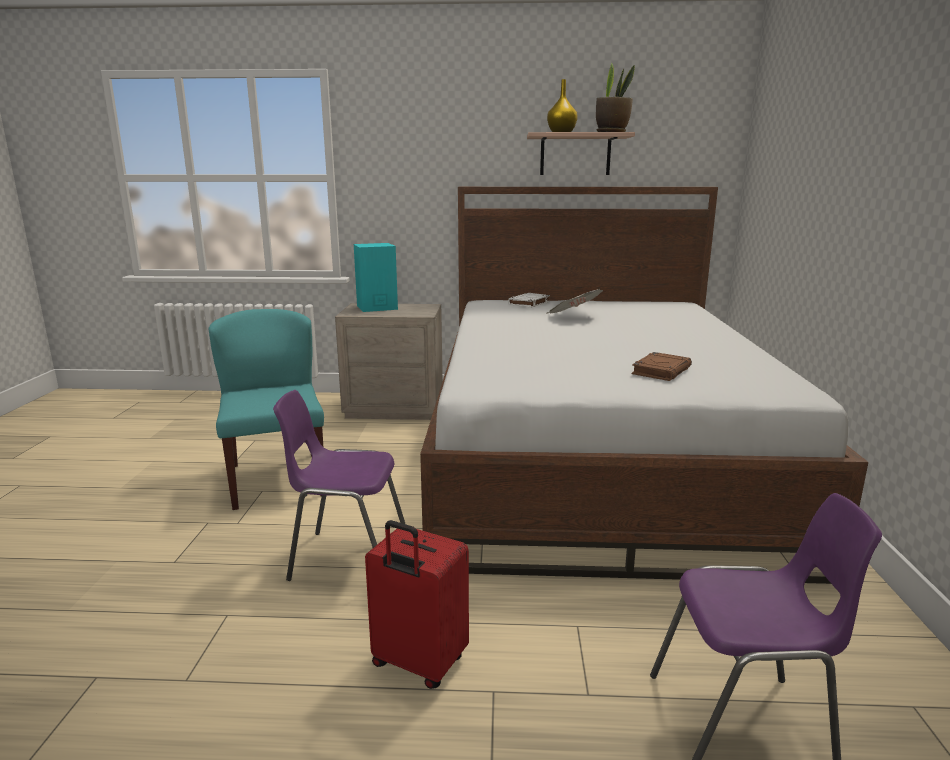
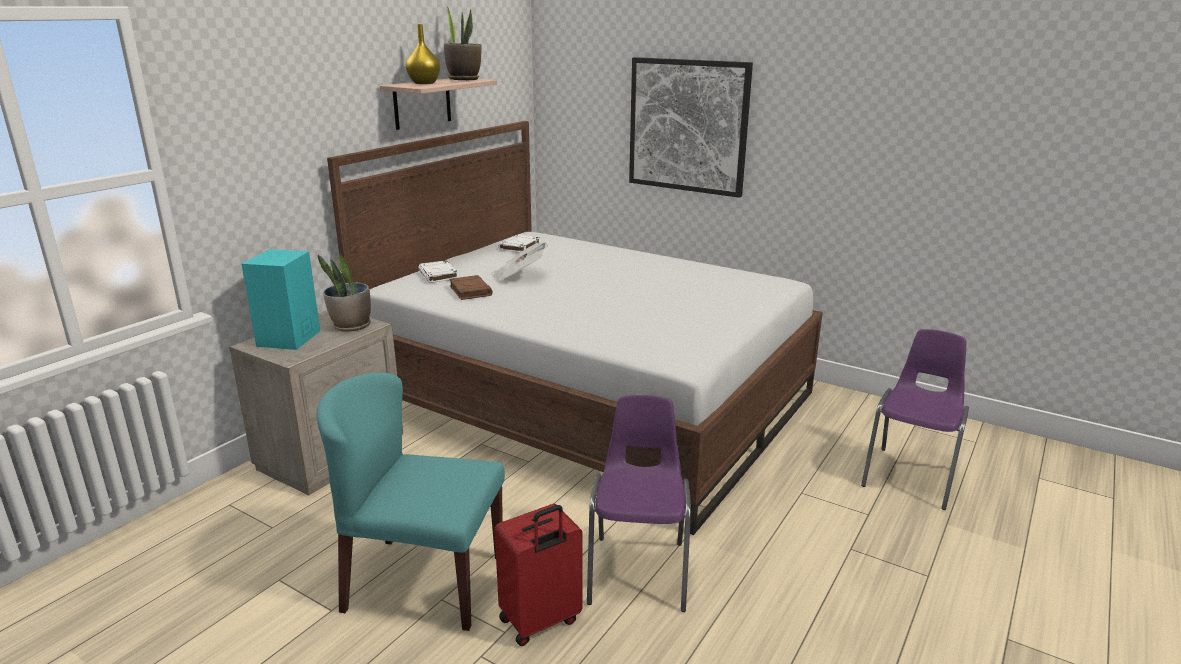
camera: 60 degrees left, 5 degrees up
(347, 558) = (639, 570): purple chair -> purple chair turned 150 degrees clockwise
(415, 312) = (351, 326): none -> potted plant
(418, 664) = (808, 572): red suitcase -> red suitcase (540, 621)
(640, 305) = (519, 247): none -> white book
(661, 371) = (708, 298): brown book -> brown book (470, 291)
(829, 184) = (688, 126): none -> picture

